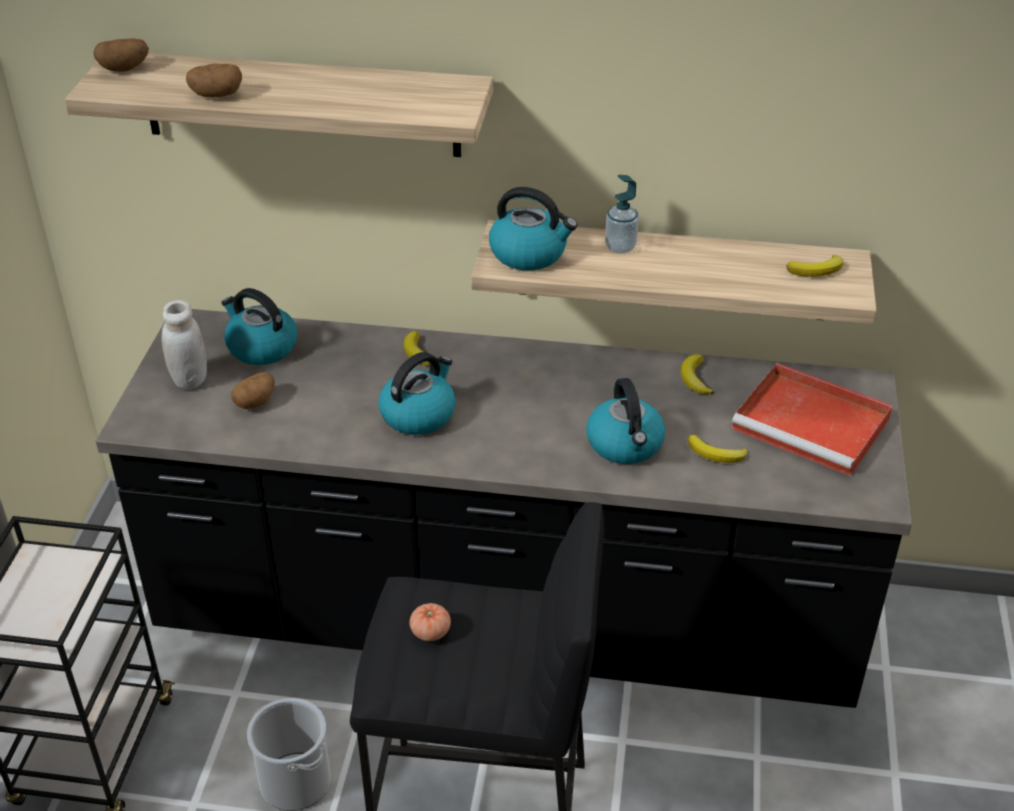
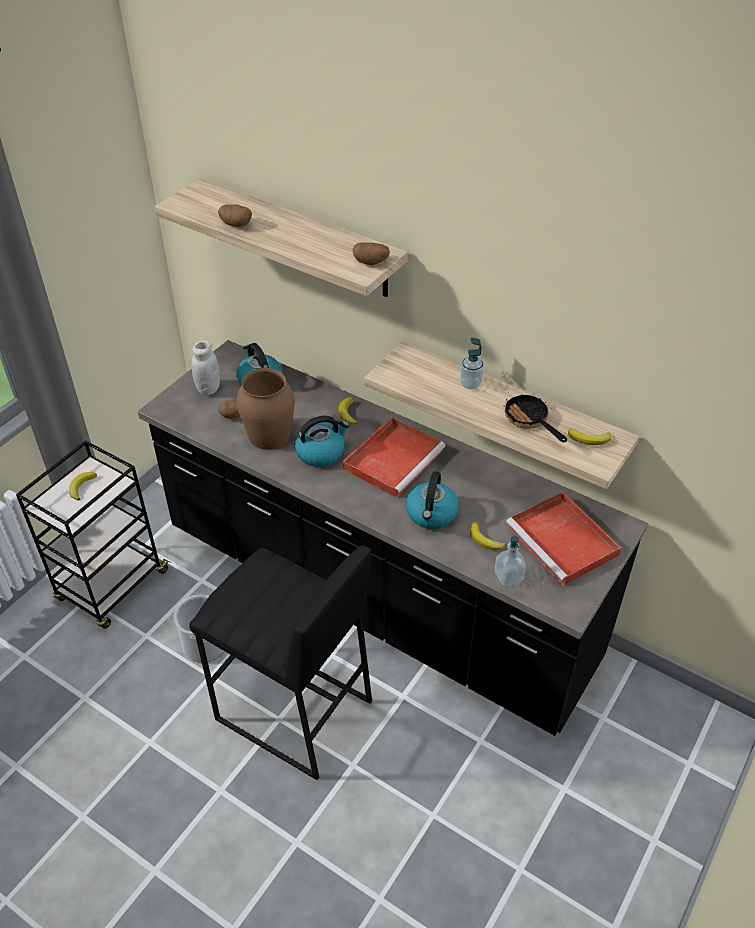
camera: 25 degrees right, 5 degrees up
(124, 69) = (200, 193): potato -> potato (371, 262)
(325, 414) = (269, 435): none -> brown vase
(430, 631) = (256, 590): tomato -> none
(525, 391) = (394, 458): none -> red tray
(529, 254) = (410, 372): kettle -> none
(695, 378) = (507, 484): banana -> banana (81, 487)
(729, 269) = (529, 421): none -> frying pan
(777, 488) = (508, 576): none -> soap dispenser

